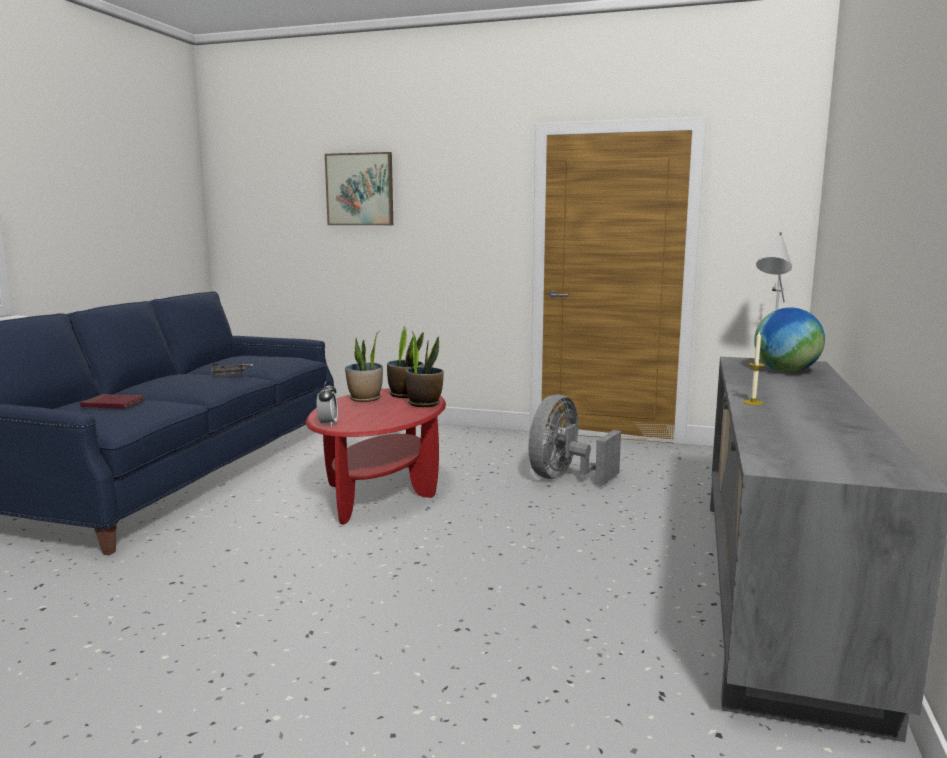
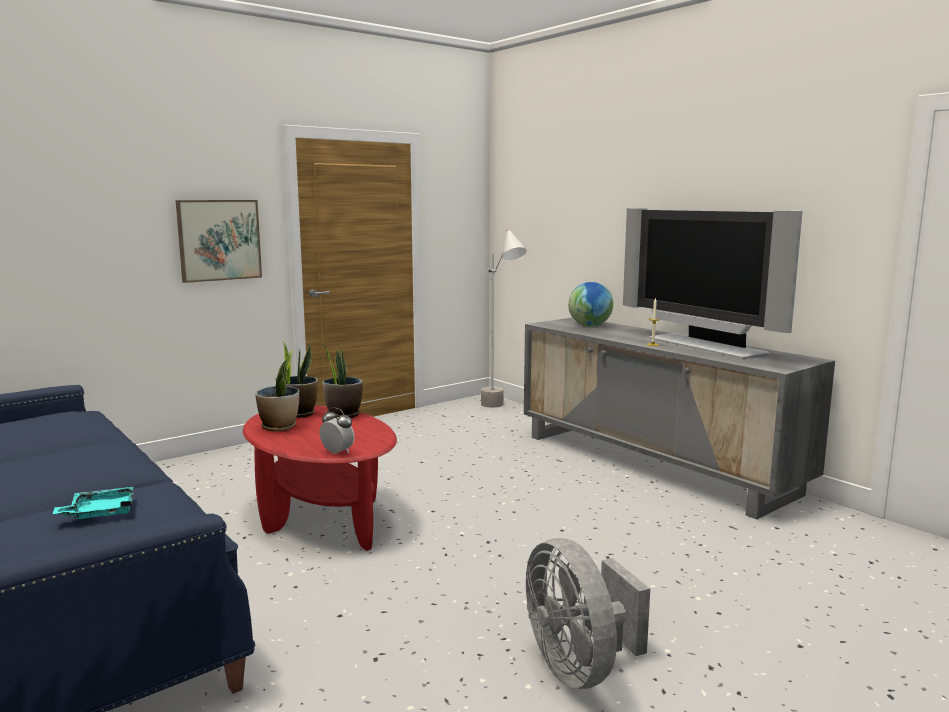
camera: 55 degrees left, 0 degrees up
(113, 404) = (100, 513): red book -> turquoise tray
(230, 375) = (92, 445): grey tray -> none
(360, 189) = (73, 186): picture -> picture (219, 240)
(565, 478) = (417, 453): grey fan -> grey fan (579, 667)
(817, 421) = (704, 346): none -> television

